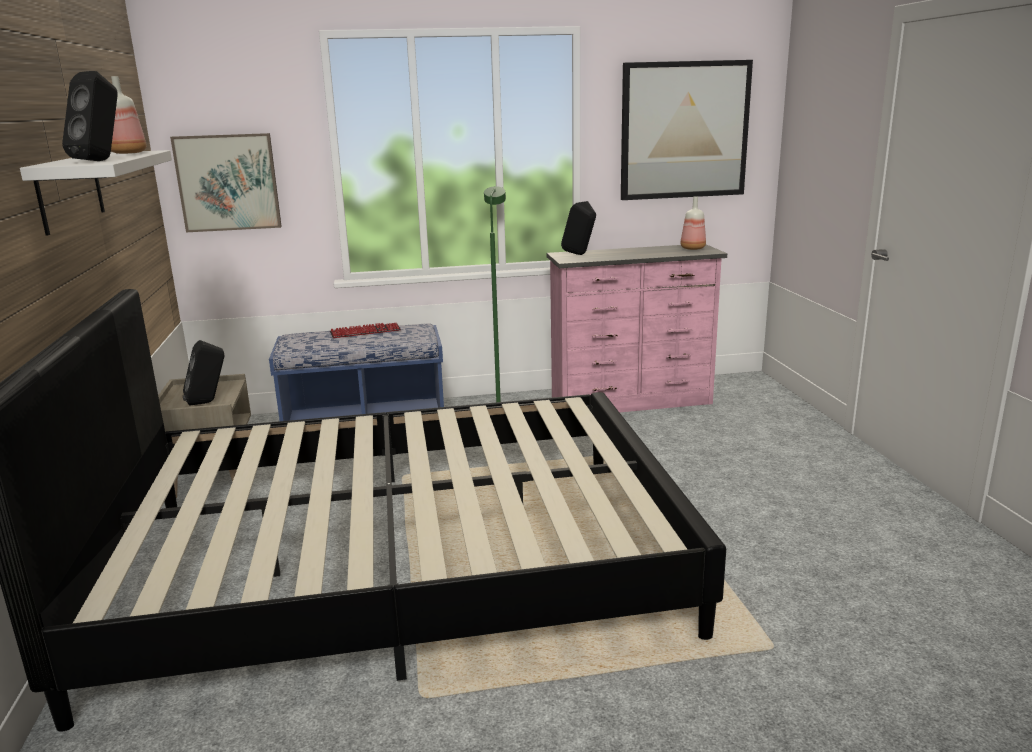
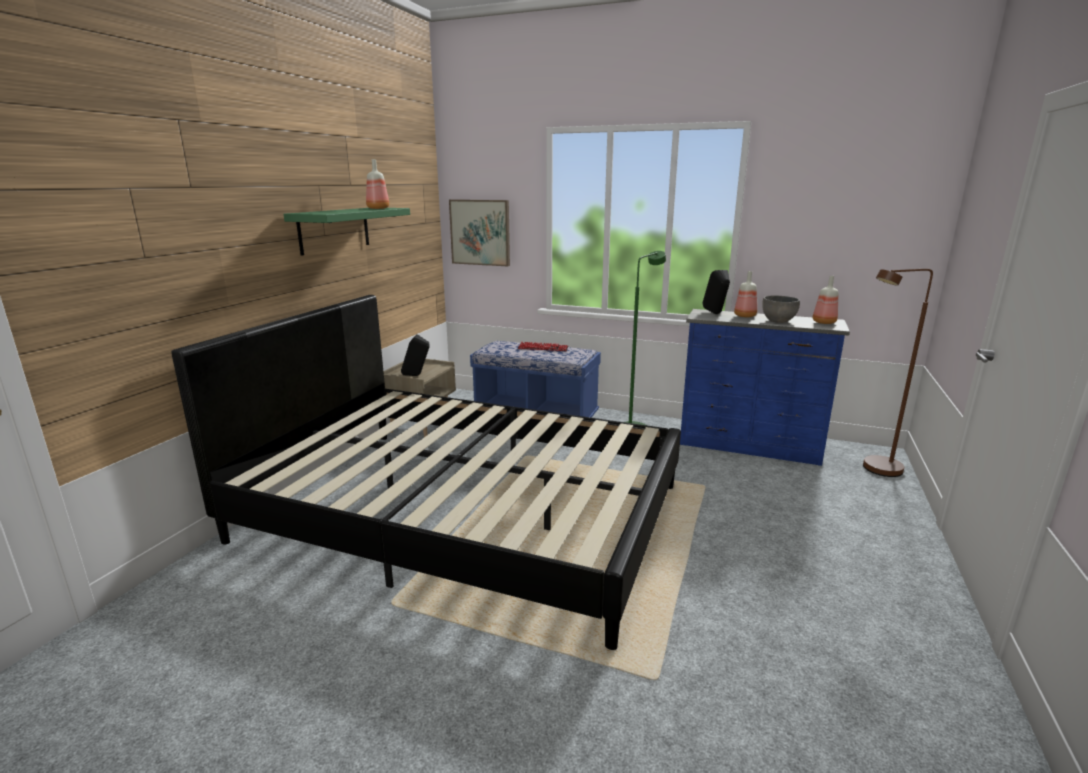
camera: 30 degrees right, 0 degrees up
(70, 191) = (334, 230): white shelf -> green shelf
(102, 160) = (334, 212): black speaker -> none
(612, 252) = (745, 316): none -> bottle
(632, 402) = (749, 447): pink dresser -> blue dresser
(651, 253) = (778, 321): none -> grey bowl
(684, 130) = (844, 215): picture -> none
(757, 396) = (874, 470): none -> brown floor lamp

